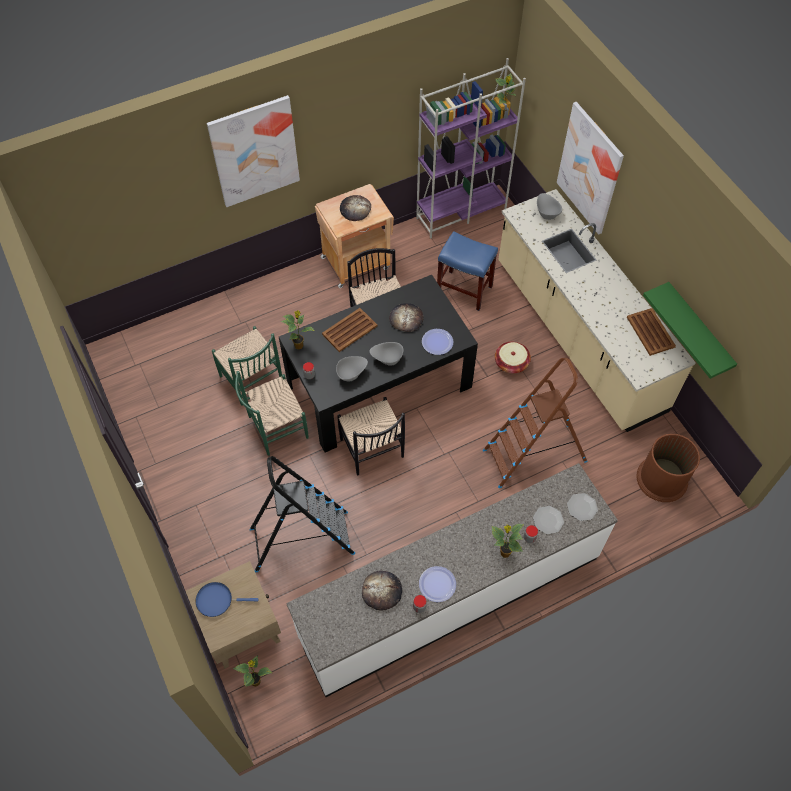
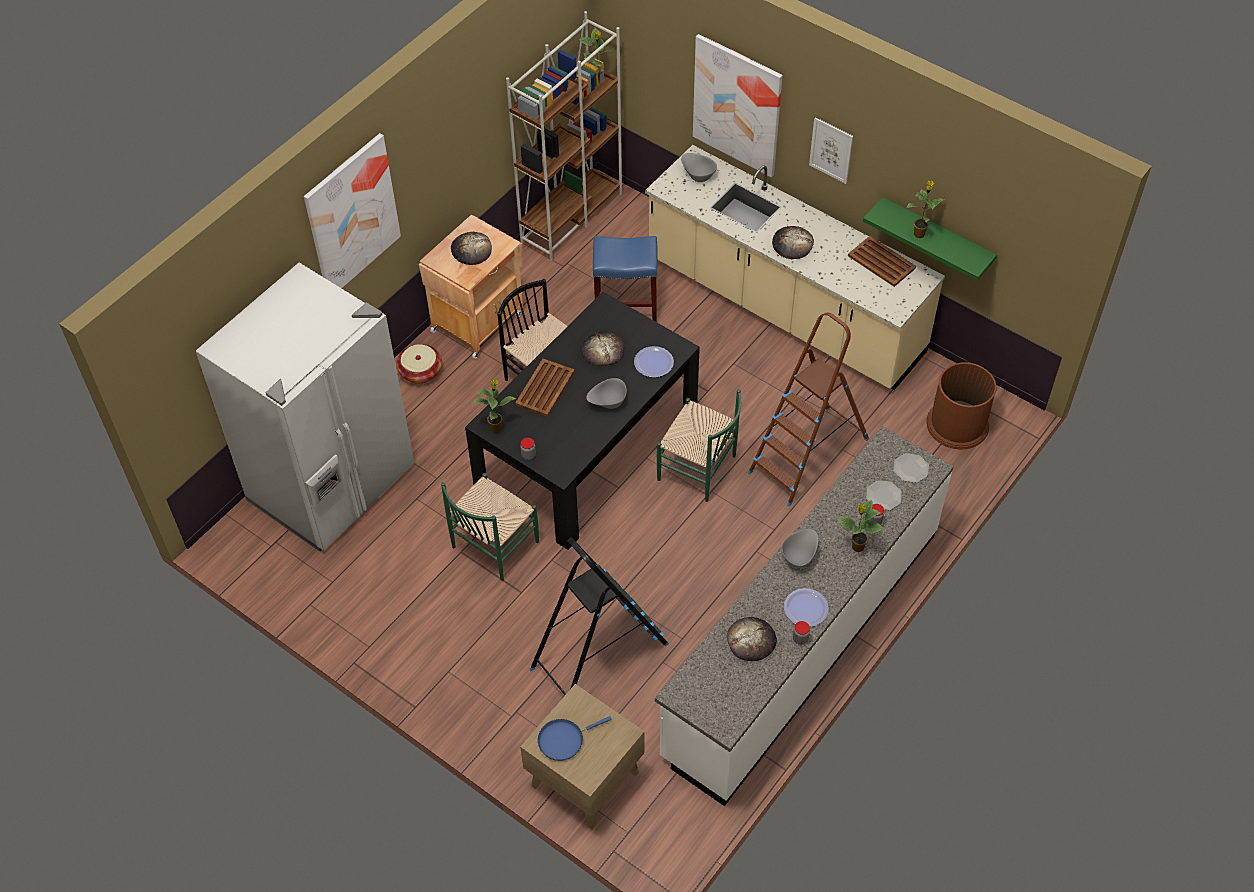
camera: 25 degrees left, 5 degrees down
(198, 338) = (332, 484): none -> white fridge
(252, 381) = (432, 505): green chair -> green chair (699, 470)
(256, 681) = (636, 825): potted plant -> potted plant (919, 233)
(351, 374) = (576, 434): grey bowl -> grey bowl (799, 556)
(372, 450) = (623, 525): black chair -> none
(461, 213) = (572, 218): purple bookcase -> brown bookcase
(511, 363) = (726, 366): basket -> basket (420, 371)
(588, 292) = (792, 244): none -> bread
(643, 229) = (831, 150): none -> picture

